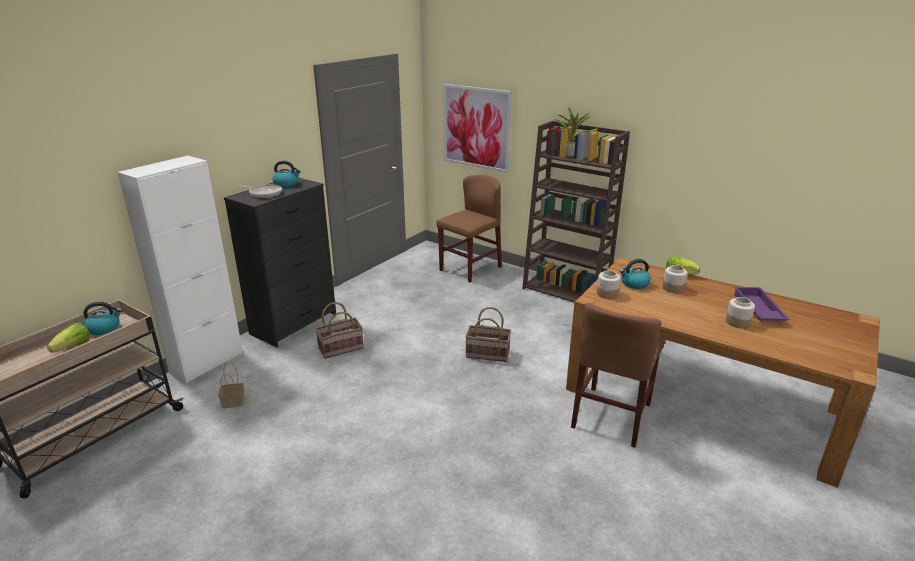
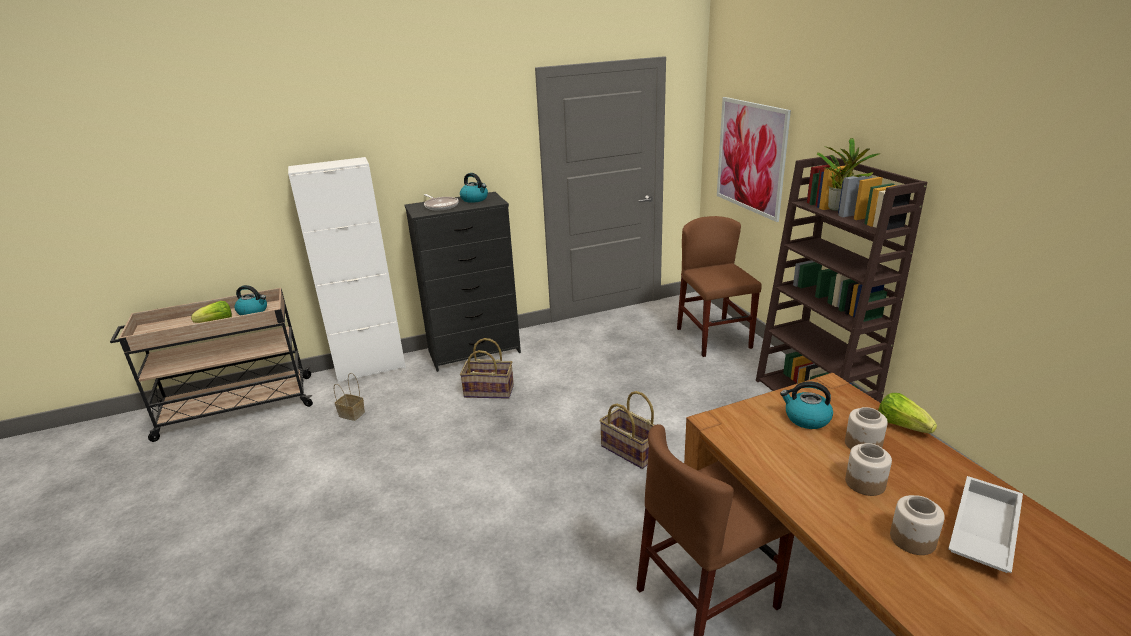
camera: 35 degrees right, 0 degrees up
(470, 268) = (714, 338): brown chair -> brown chair turned 90 degrees counterclockwise
(607, 294) = (745, 421): jar -> jar (864, 483)
(756, 309) = (981, 530): purple tray -> white tray

